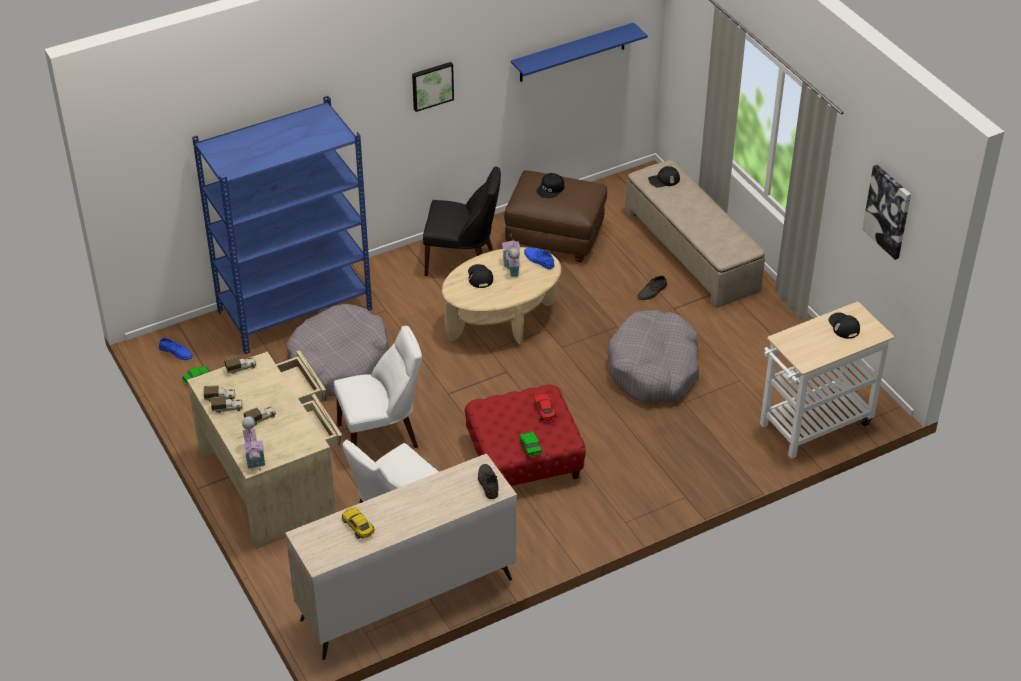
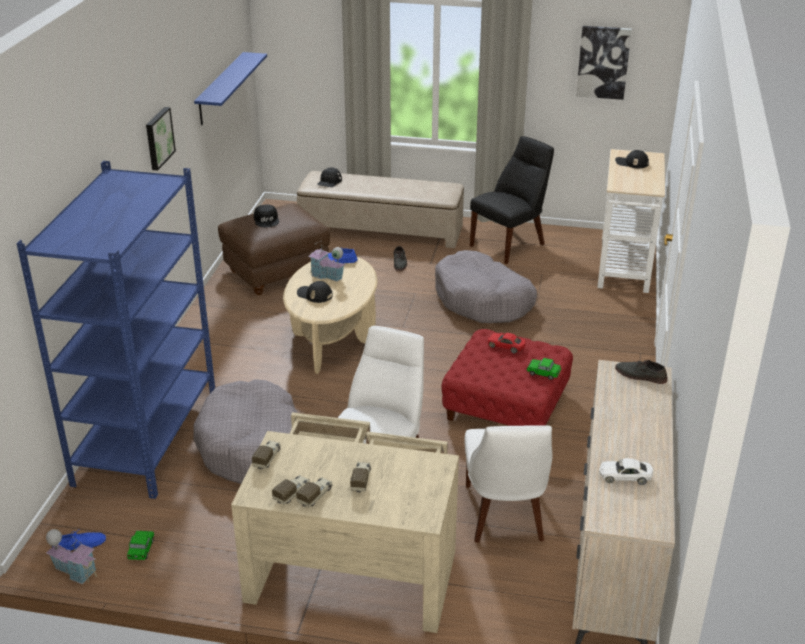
camera: 50 degrees left, 10 degrees down
(254, 456) = (413, 511): toy house -> toy house (75, 571)
(358, 526) = (625, 476): yellow toy car -> white toy car
(463, 262) = (235, 323): black chair -> black chair (510, 244)

